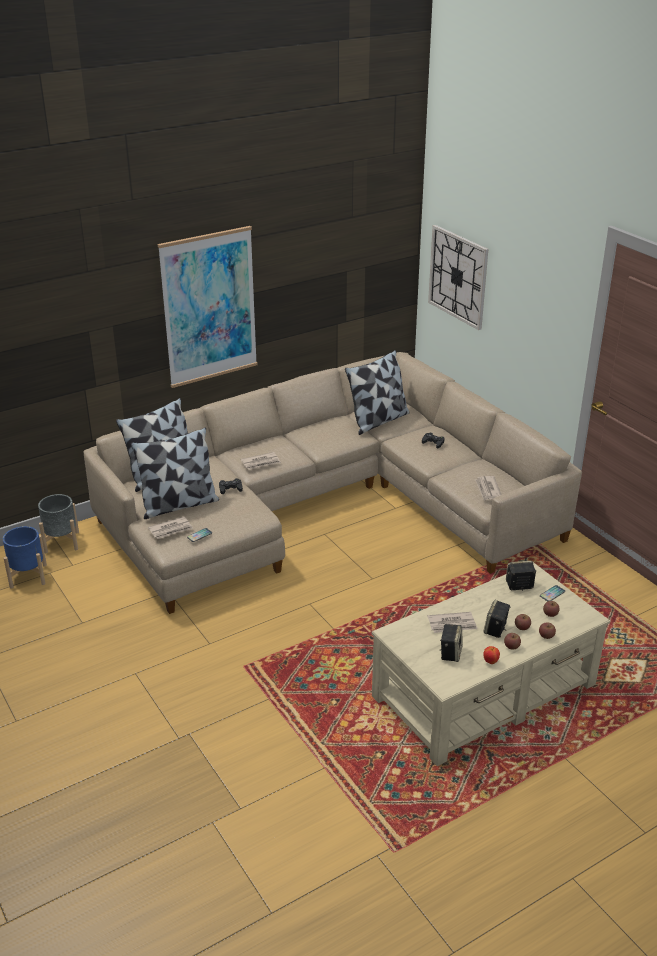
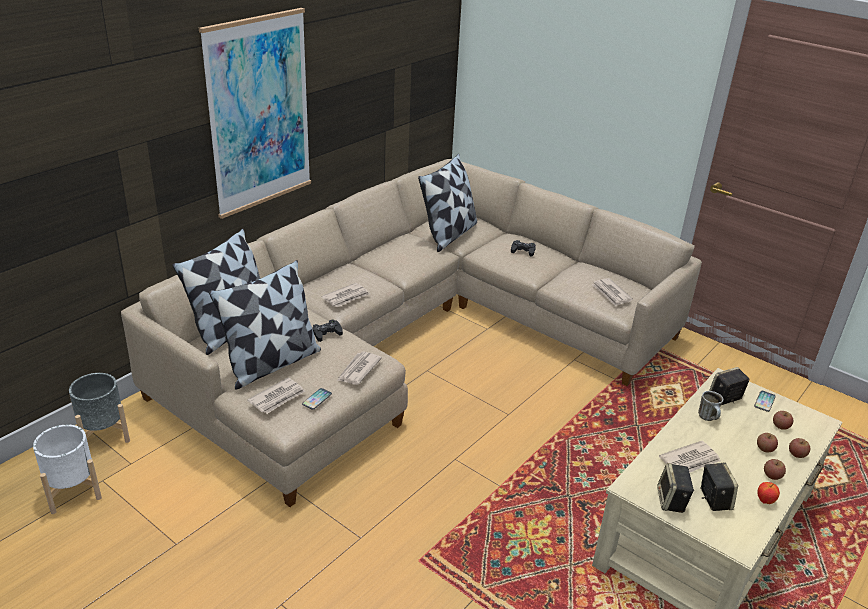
camera: 20 degrees left, 0 degrees up
(28, 576) = (73, 491): blue planter -> white planter
(240, 519) = (358, 370): none -> newspaper
(458, 276) = (515, 67): wall clock -> none
(492, 598) = (709, 418): none -> mug
(496, 629) = (740, 457): speaker -> speaker (672, 501)

